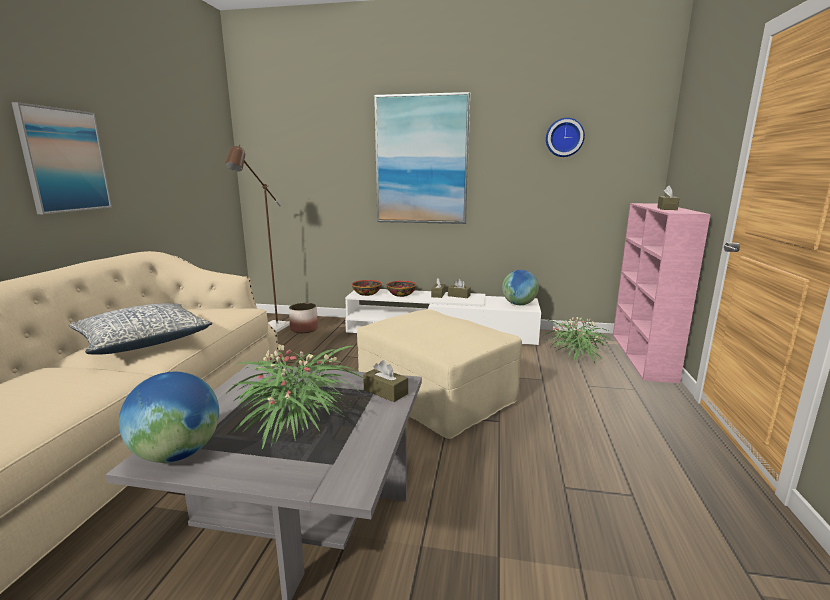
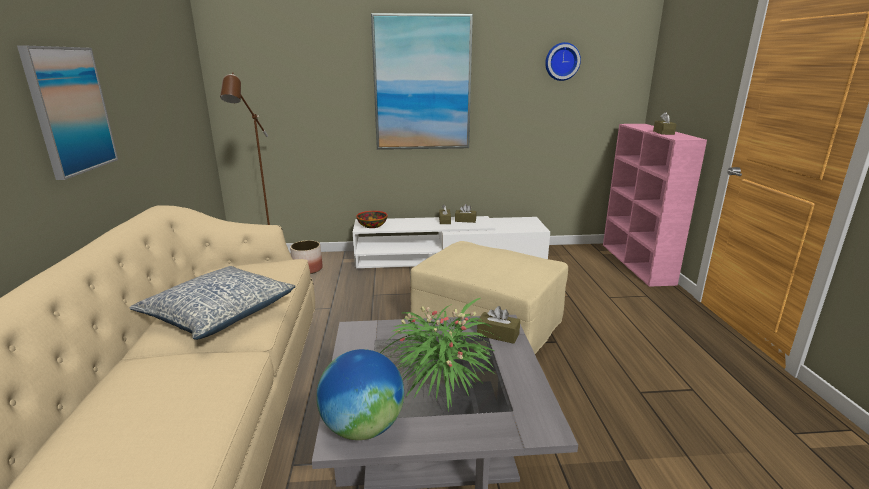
camera: 15 degrees left, 5 degrees up
(401, 295) = (408, 224): bowl -> none
(519, 304) = (525, 225): globe -> none
(575, 354) = (583, 268): potted plant -> none

